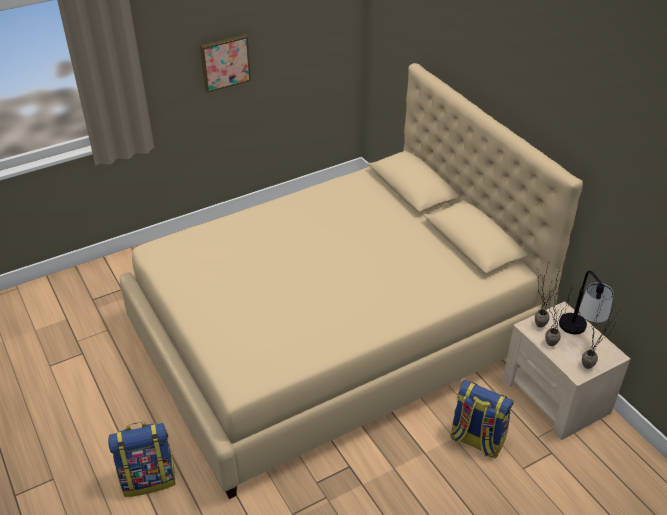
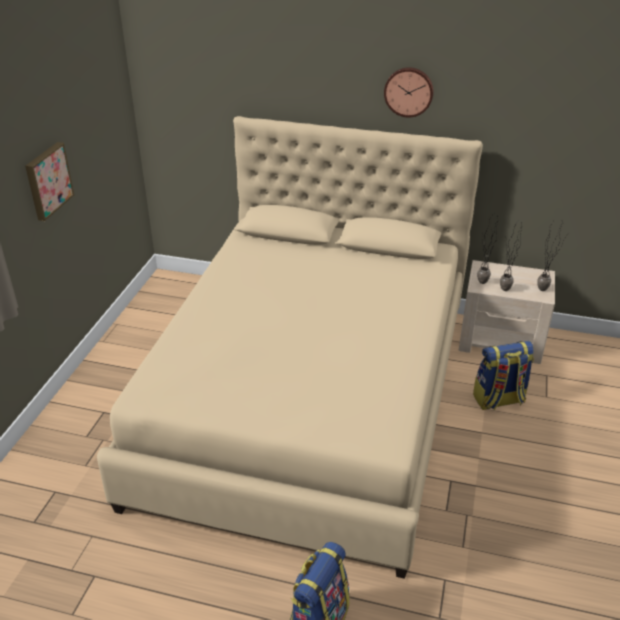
camera: 45 degrees left, 5 degrees down
(541, 100) = (409, 91): none -> wall clock
(579, 334) = (510, 274): table lamp -> none

